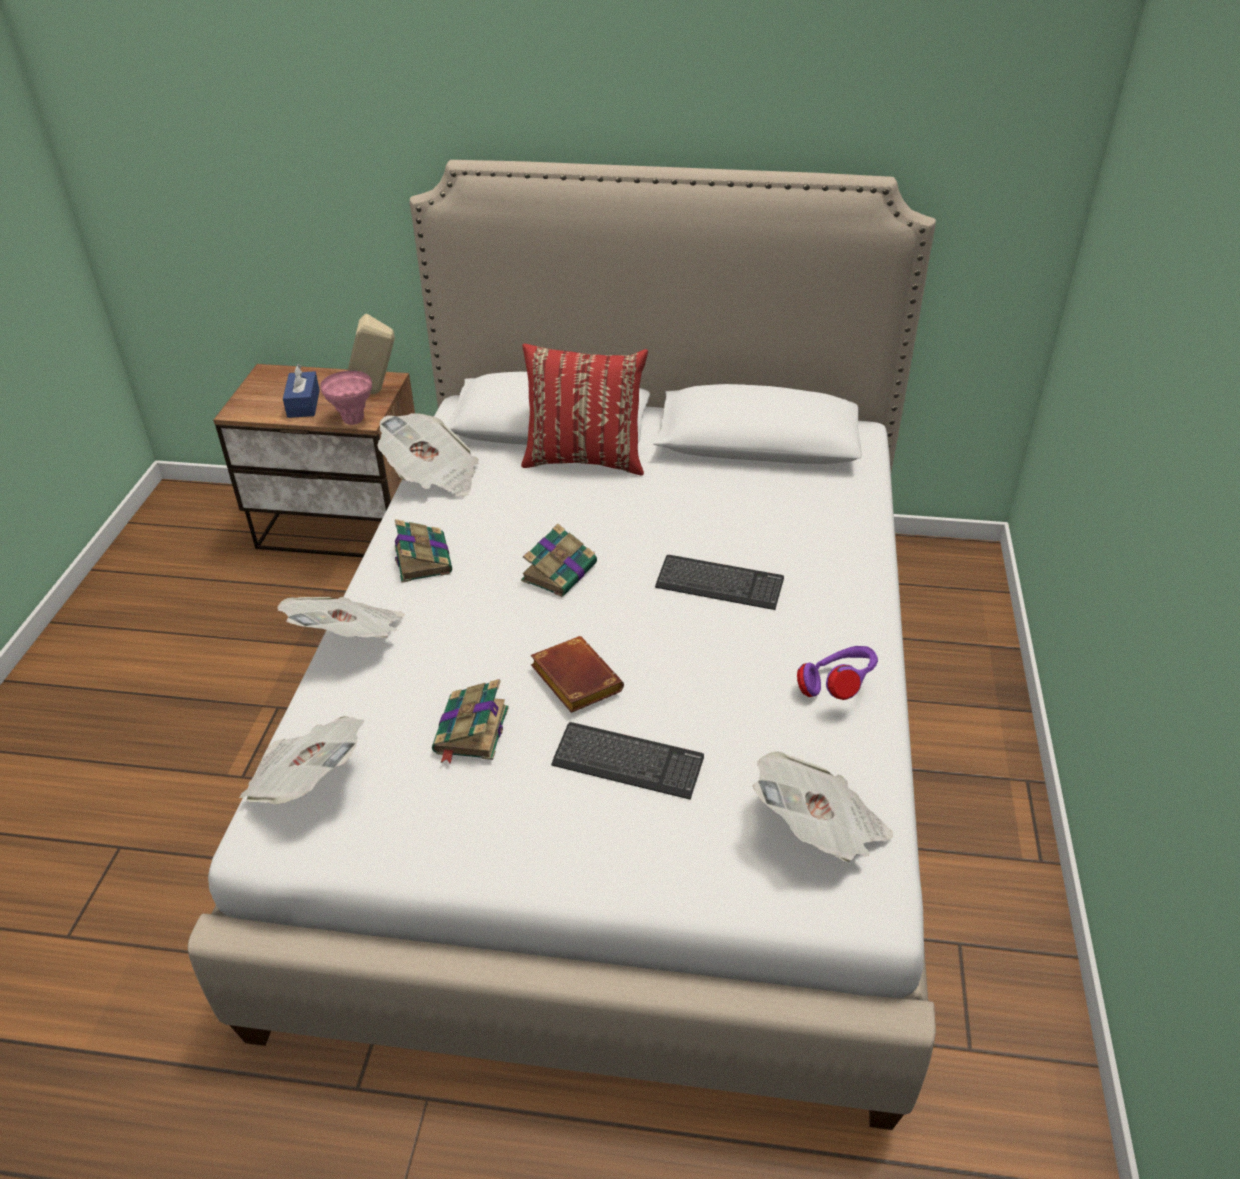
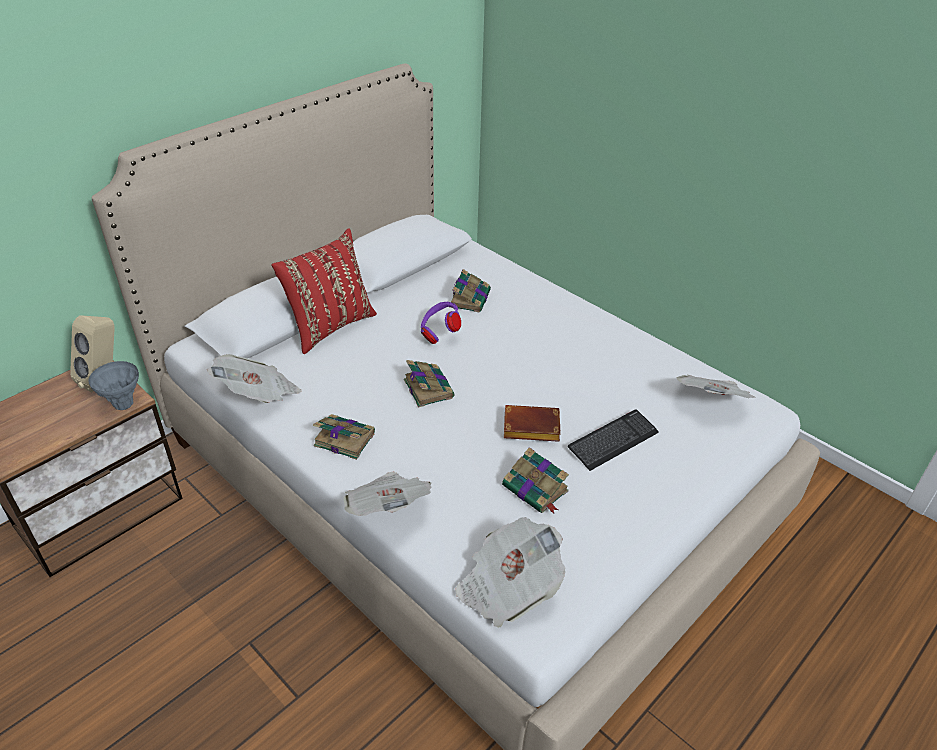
camera: 55 degrees left, 0 degrees up
(303, 404) = (59, 420): blue tissue box -> none
(353, 420) = (123, 405): pink vase -> grey vase
(719, 584) = (506, 339): keyboard -> none
(761, 521) = (470, 298): none -> book
(837, 689) = (624, 345): purple headphones -> purple headphones (439, 333)

